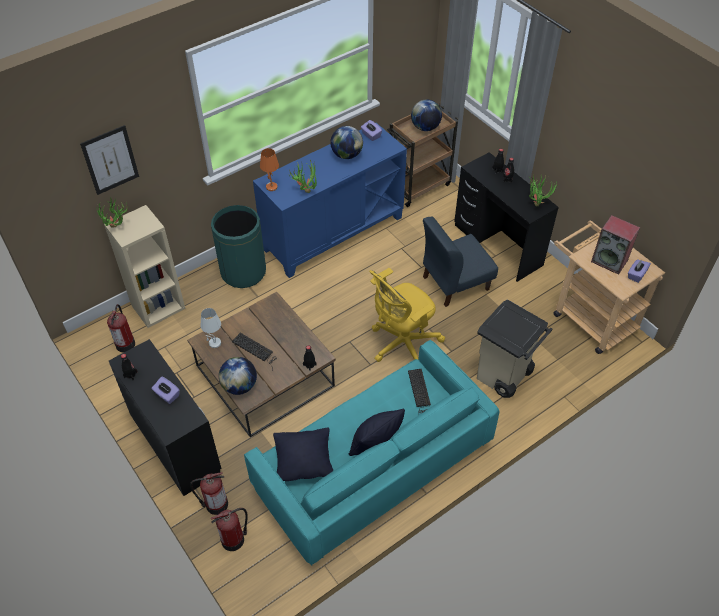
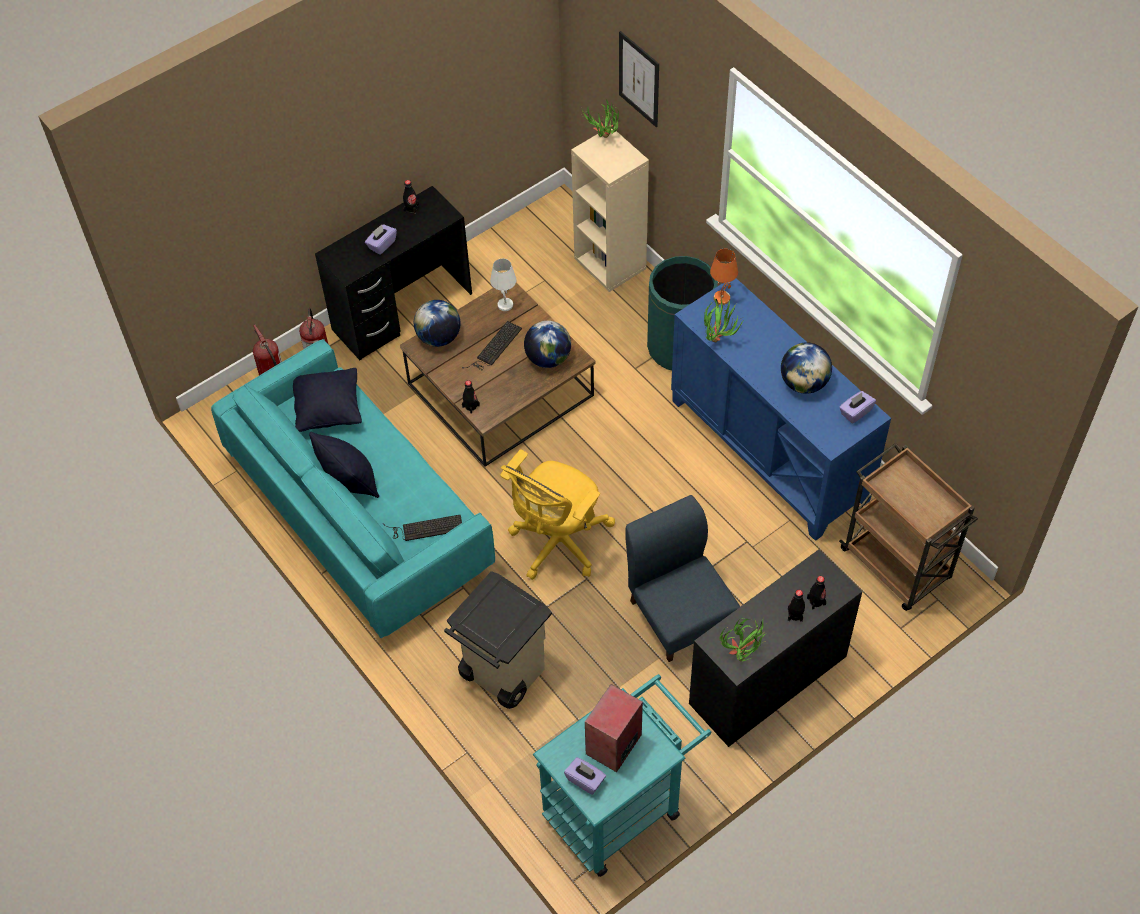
camera: 90 degrees right, 5 degrees up
(125, 343) = (548, 241): fire extinguisher -> none
(401, 344) = (557, 544): yellow office chair -> yellow office chair turned 105 degrees counterclockwise
(425, 127) = (913, 499): globe -> globe (548, 358)
(589, 317) = (620, 806): beige cart -> turquoise cart

